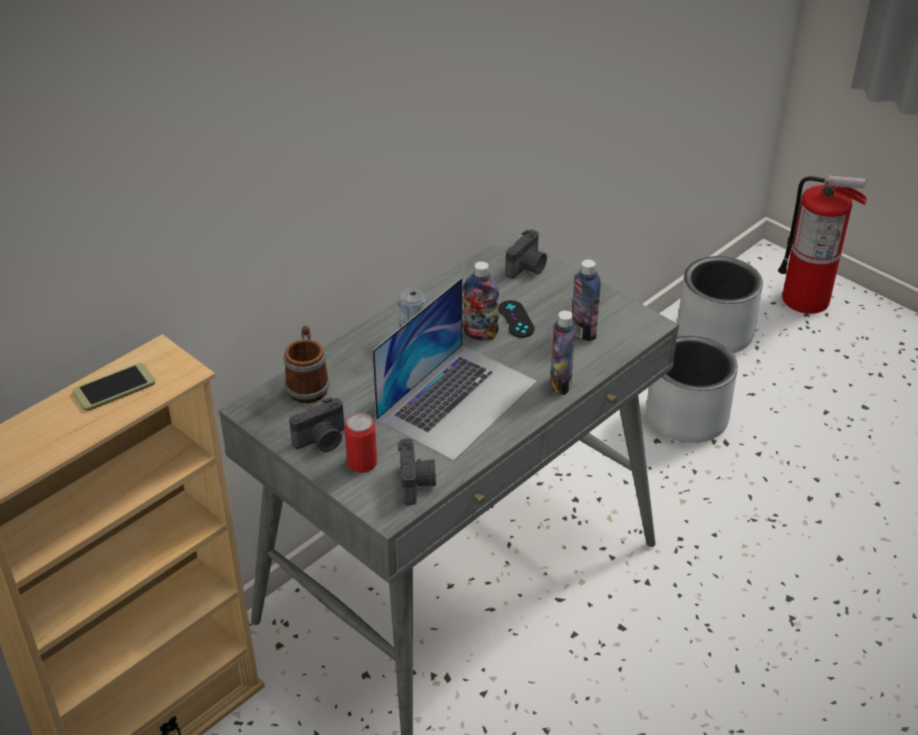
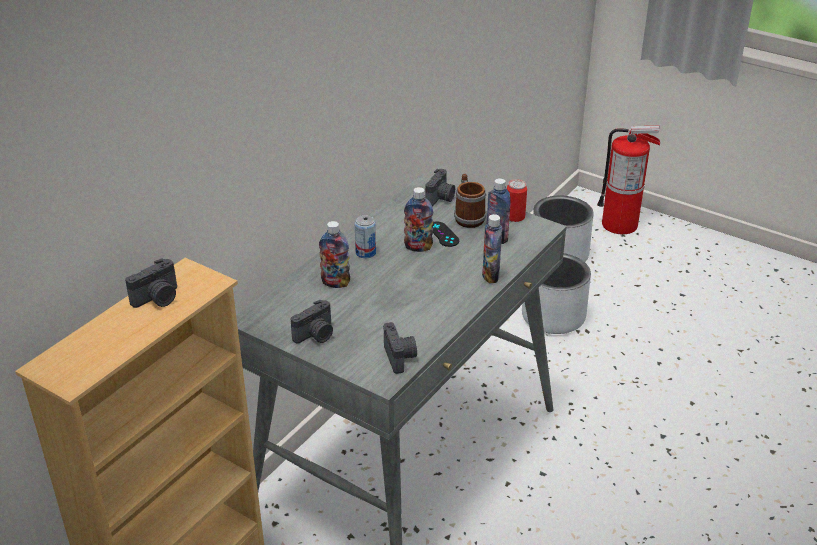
camera: 10 degrees left, 5 degrees down
(114, 388) = (158, 299): phone -> camera
(308, 384) = (293, 296): mug -> mug (468, 217)
(362, 463) = (352, 348): can -> can (515, 217)
(364, 372) = (335, 283): none -> bottle
(457, 400) = (414, 295): laptop -> none

